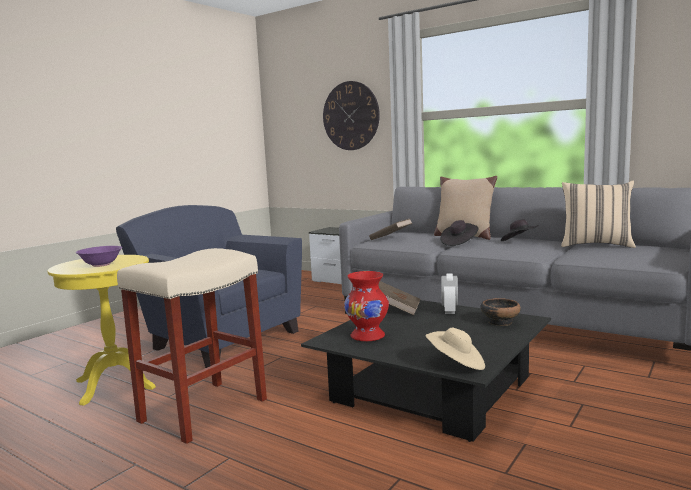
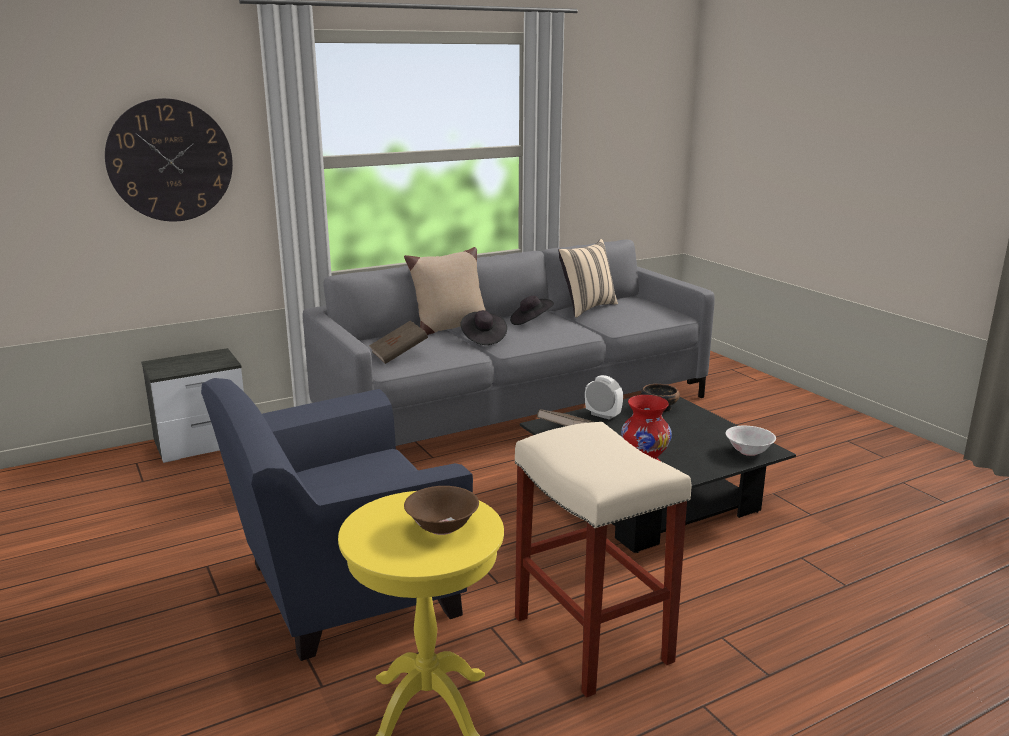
camera: 65 degrees left, 10 degrees up
(101, 265) = (442, 527): purple bowl -> brown bowl
(456, 364) = (749, 451): beige hat -> white bowl

